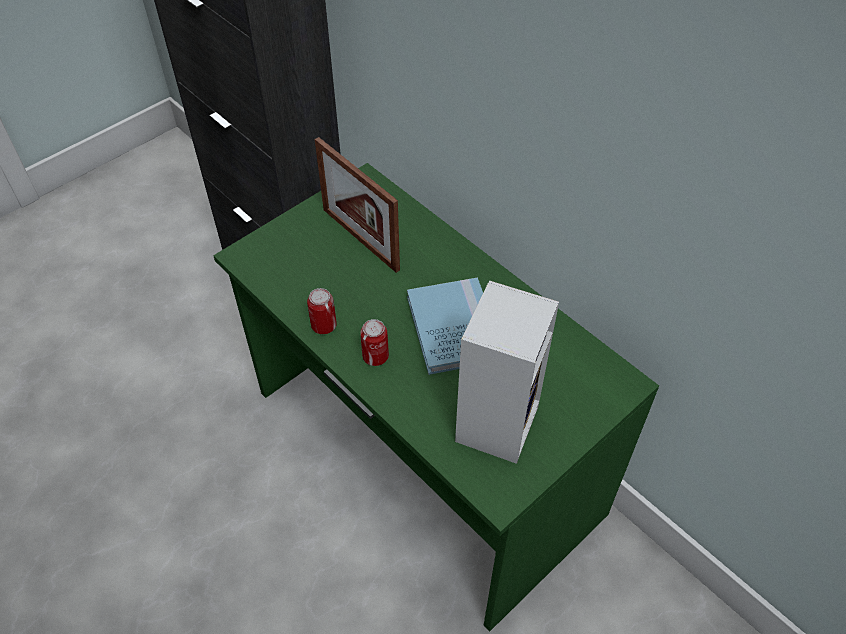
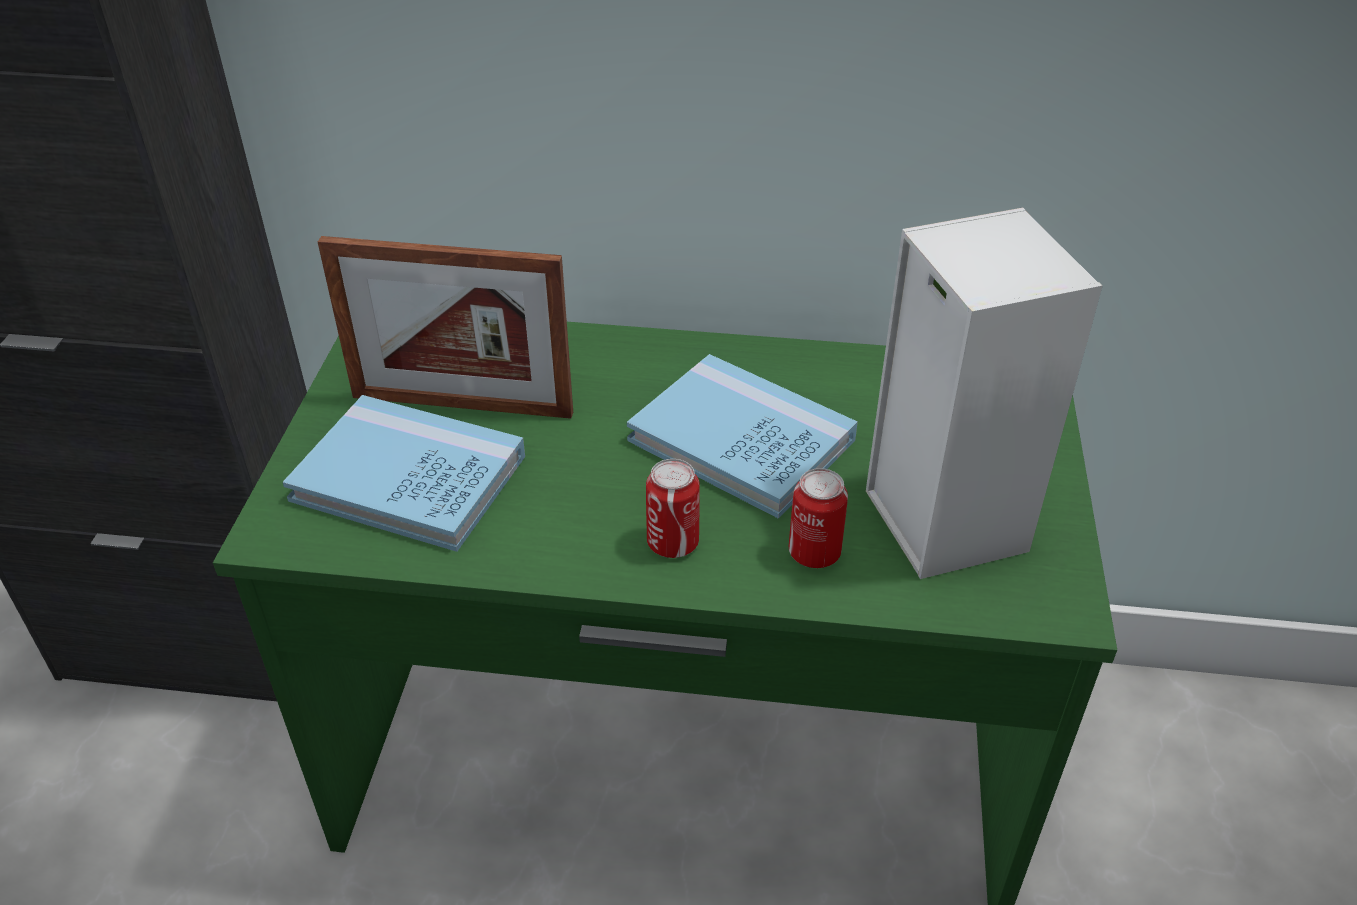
camera: 40 degrees left, 10 degrees down
(308, 262) = (409, 478): none -> blue book
(324, 325) = (539, 550): can -> can (814, 553)

